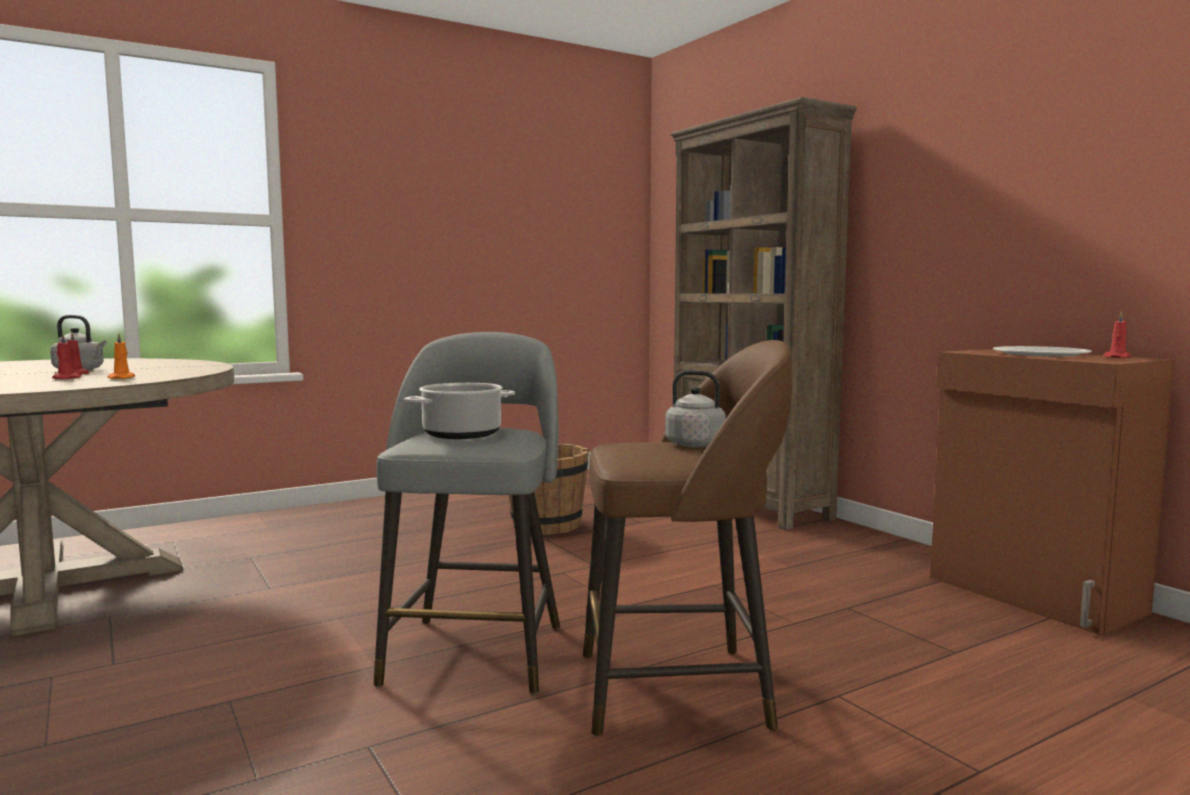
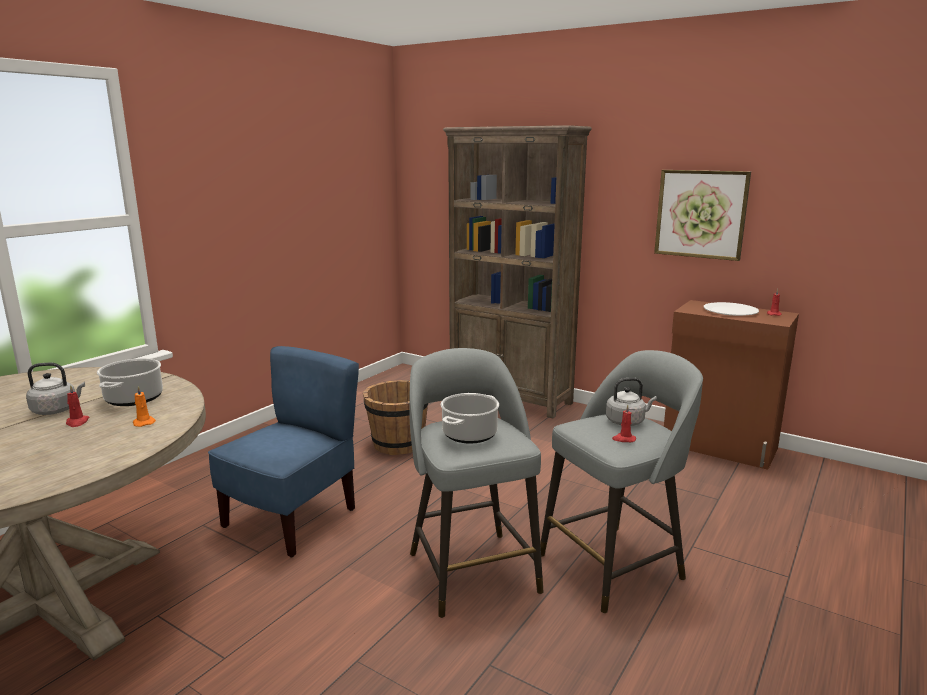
camera: 25 degrees left, 10 degrees up
(65, 378) = (90, 432): red candle -> red candle (623, 439)
(158, 370) = (134, 398): none -> cooking pot
(341, 568) = (292, 519): none -> blue chair
(679, 689) = (614, 565): brown stool -> grey stool
(1008, 209) = (701, 214): none -> picture

